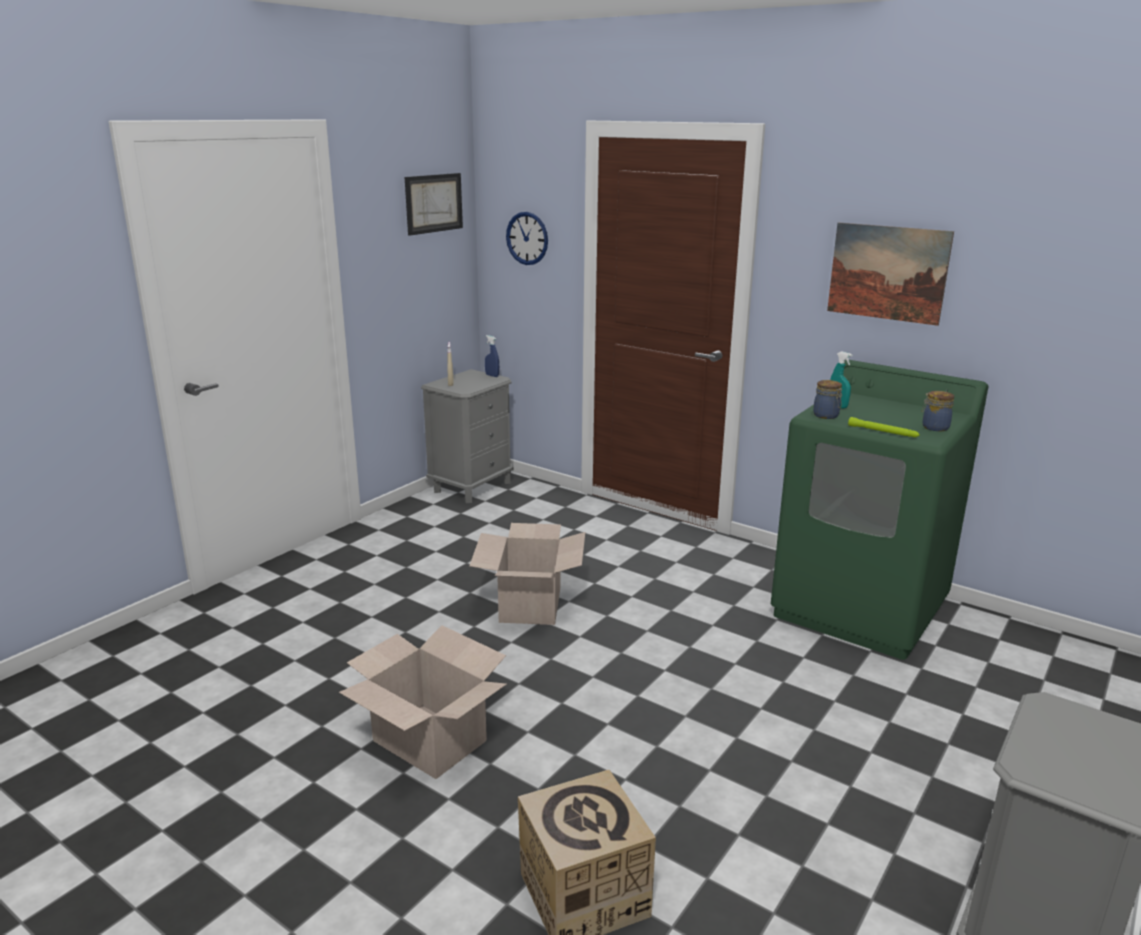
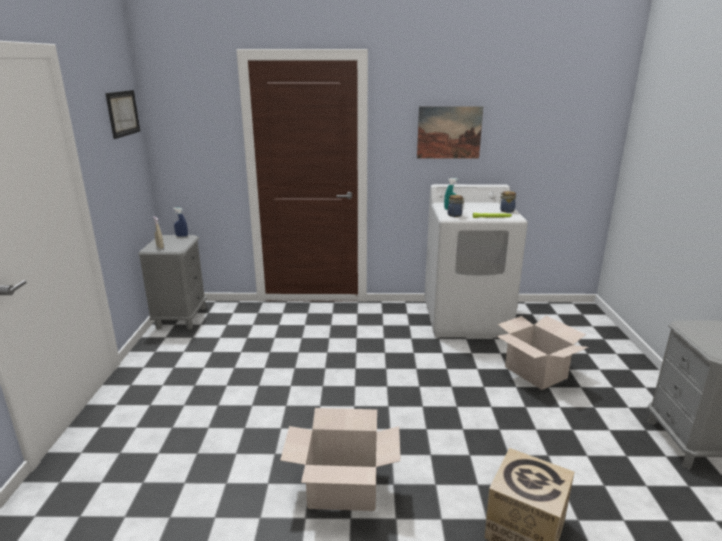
camera: 35 degrees left, 0 degrees up
(527, 238) = (193, 135): wall clock -> none
(531, 605) = (306, 378): cardboard box -> cardboard box (536, 372)
(860, 608) = (466, 319): green washing machine -> white washing machine

